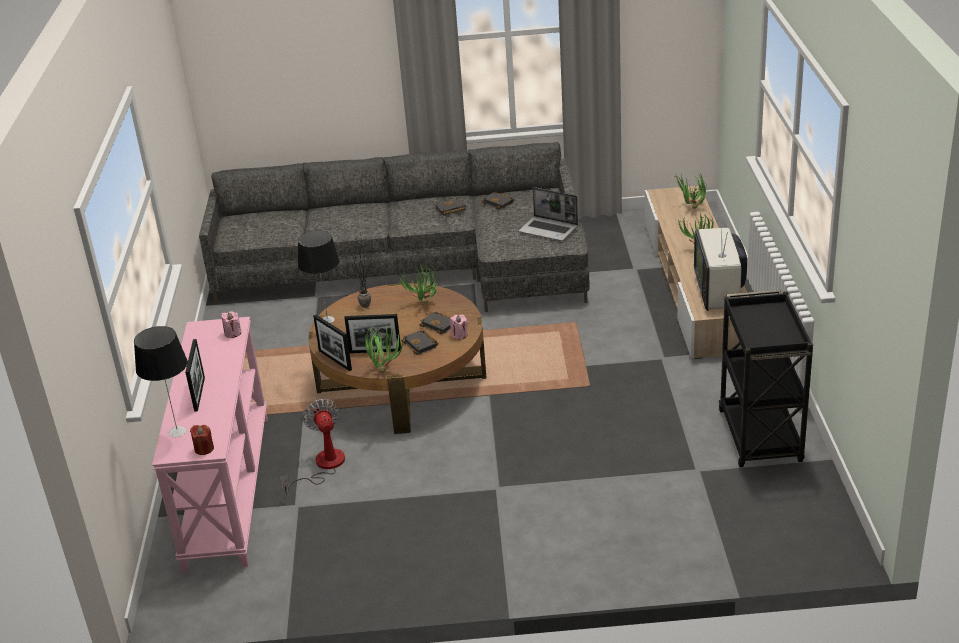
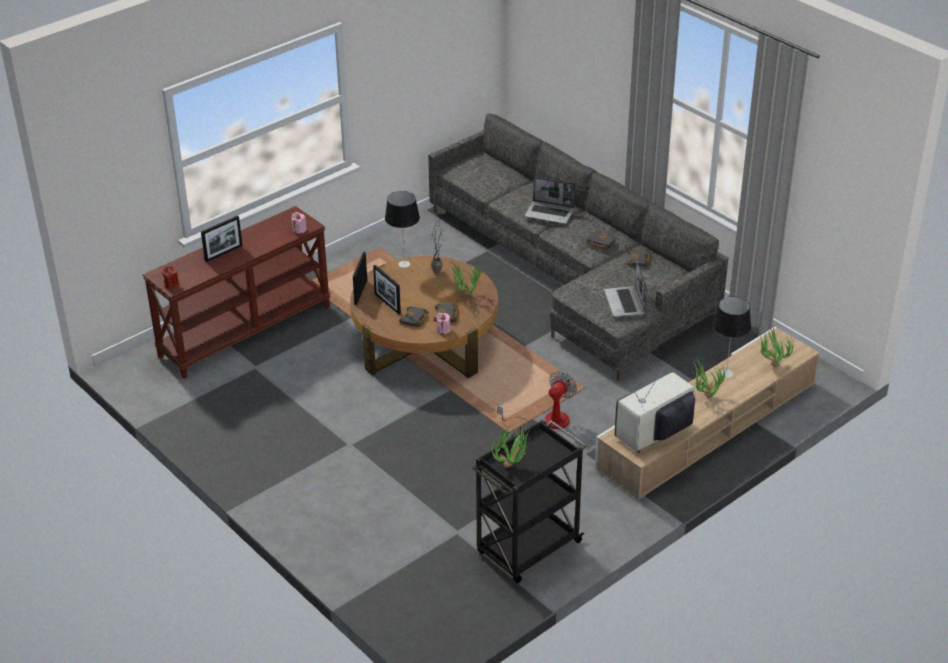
camera: 50 degrees right, 5 degrees up
(178, 432) = (180, 266): table lamp -> table lamp (726, 373)
(226, 489) = (245, 330): pink console table -> brown console table
(323, 466) = (303, 356): fan -> fan (547, 421)
(373, 216) = (550, 213): none -> laptop
(385, 368) = (371, 318): potted plant -> potted plant (513, 466)

